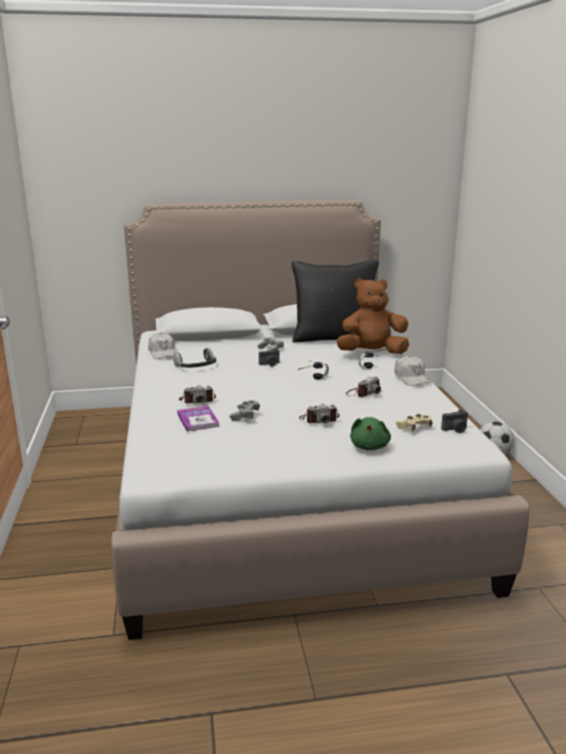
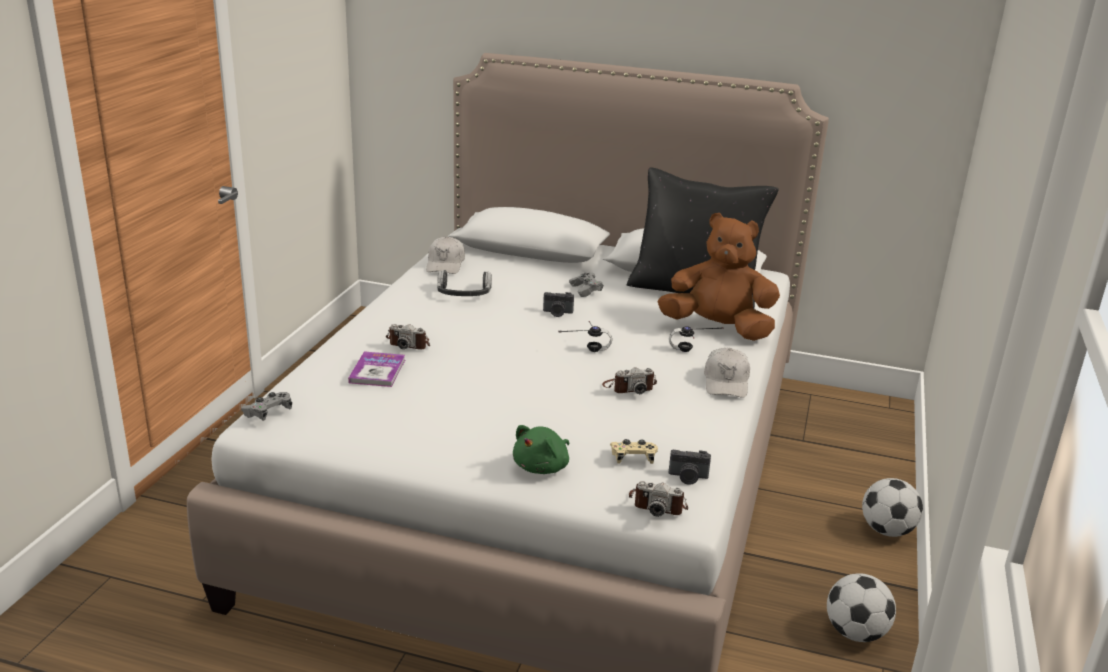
camera: 25 degrees right, 5 degrees up
(245, 416) = (436, 381): grey game controller -> grey game controller (268, 413)
(319, 420) = (524, 411): camera -> camera (658, 504)
(530, 511) = (855, 633): none -> football

